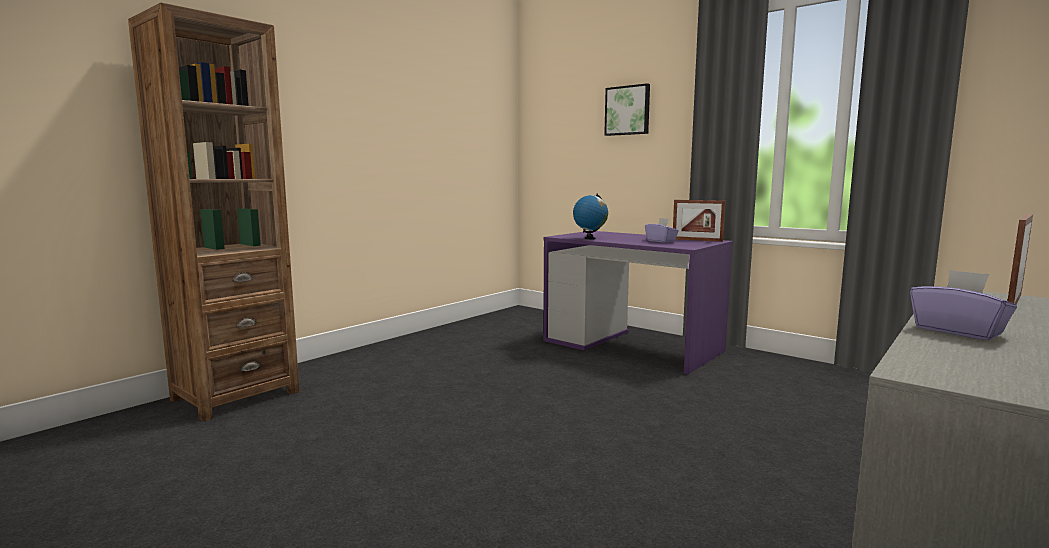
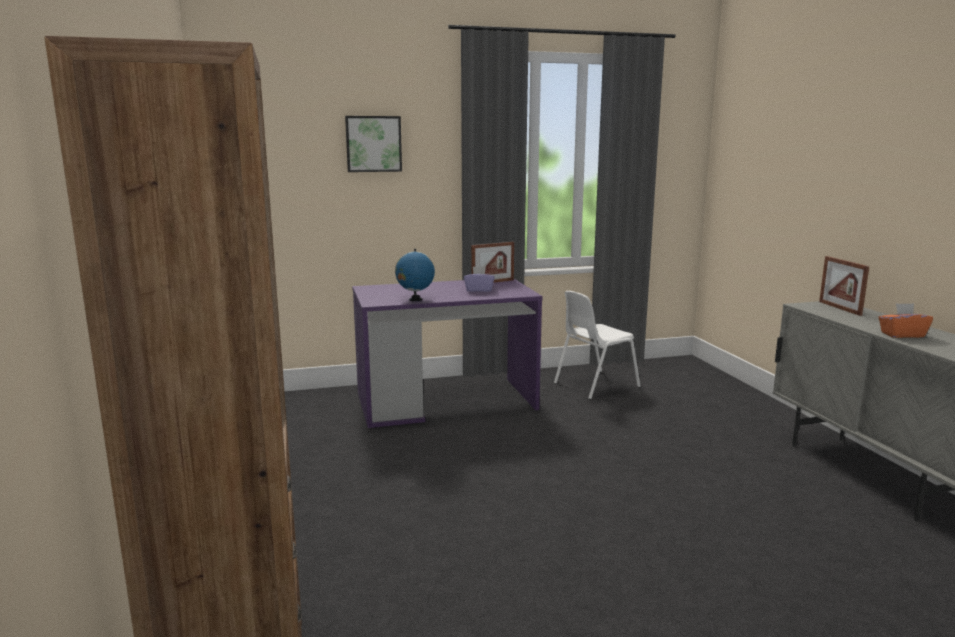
camera: 55 degrees left, 5 degrees up
(798, 380) = (594, 385): none -> white chair
(958, 331) = (902, 335): purple tissue box -> orange tissue box

